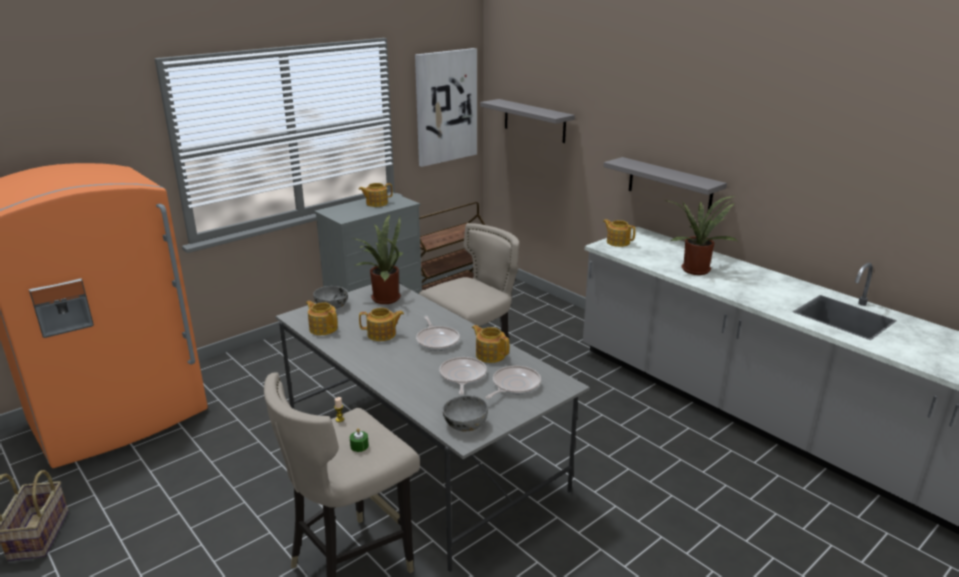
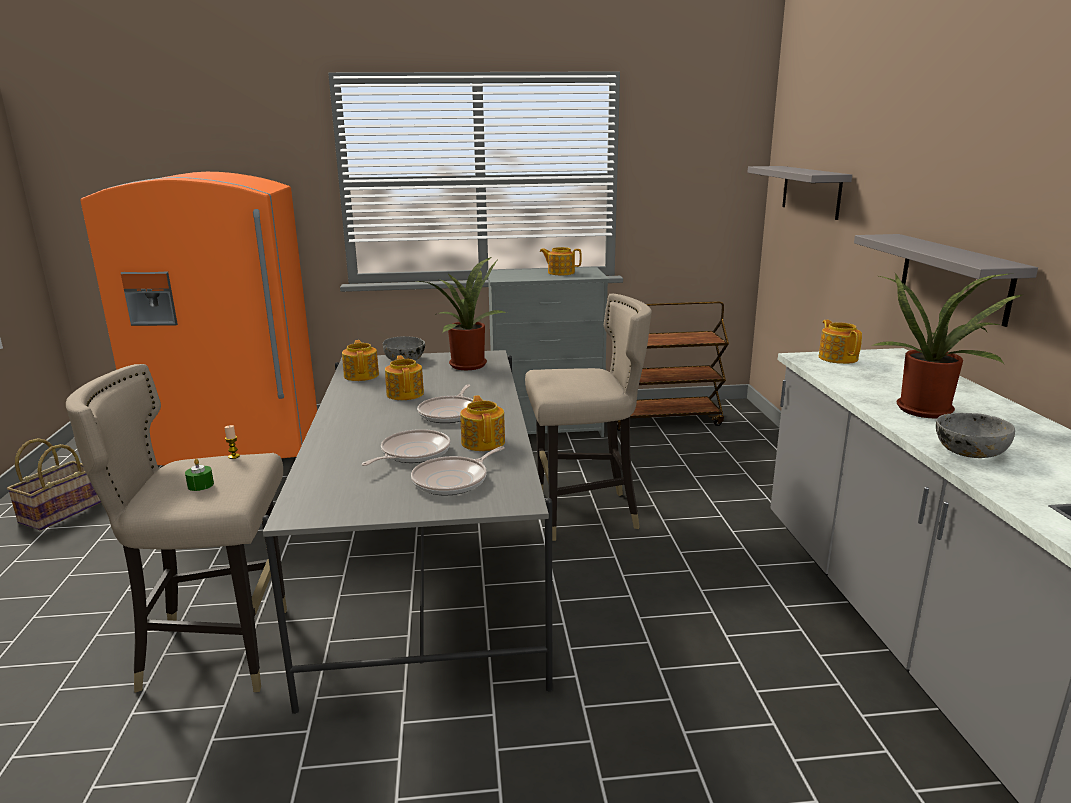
camera: 35 degrees right, 5 degrees down
(382, 334) = (405, 393): teapot -> teapot turned 135 degrees counterclockwise
(446, 107) = (704, 172): picture -> none
(465, 424) = (326, 500): grey bowl -> grey bowl (968, 451)
(514, 385) = (453, 480): frying pan -> frying pan turned 150 degrees clockwise

